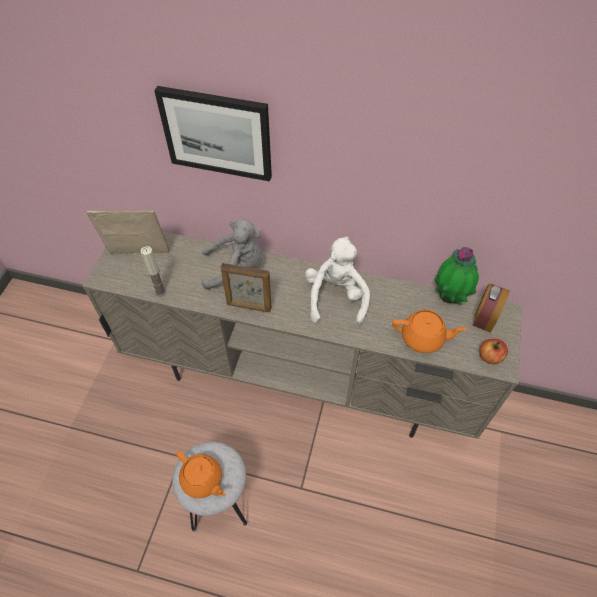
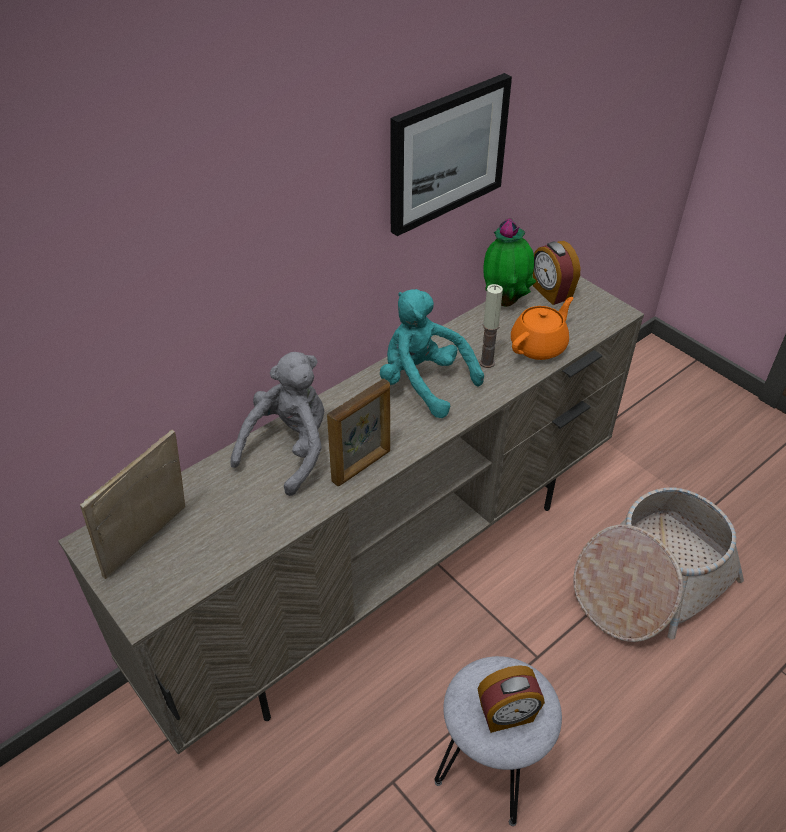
camera: 55 degrees left, 10 degrees down
(160, 291) = (245, 548): candle -> candle (487, 362)
(202, 480) = (507, 715): orange teapot -> alarm clock
(217, 133) = (202, 250): picture -> picture (446, 153)
(336, 297) = (423, 383): white plush toy -> turquoise plush toy
(404, 528) = (649, 582): none -> basket
(490, 357) = (600, 314): apple -> none

